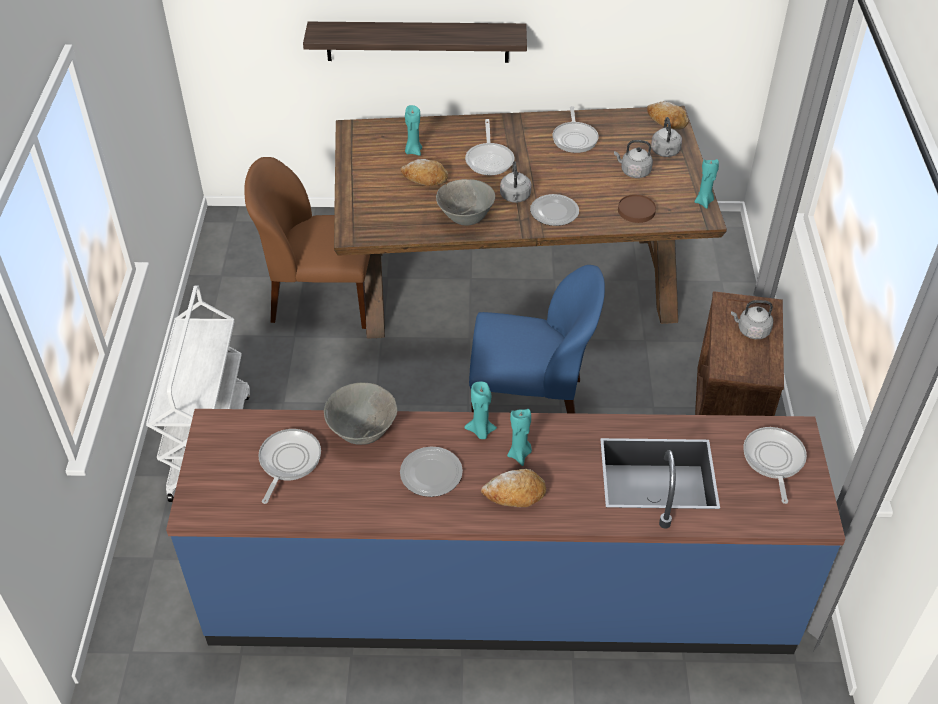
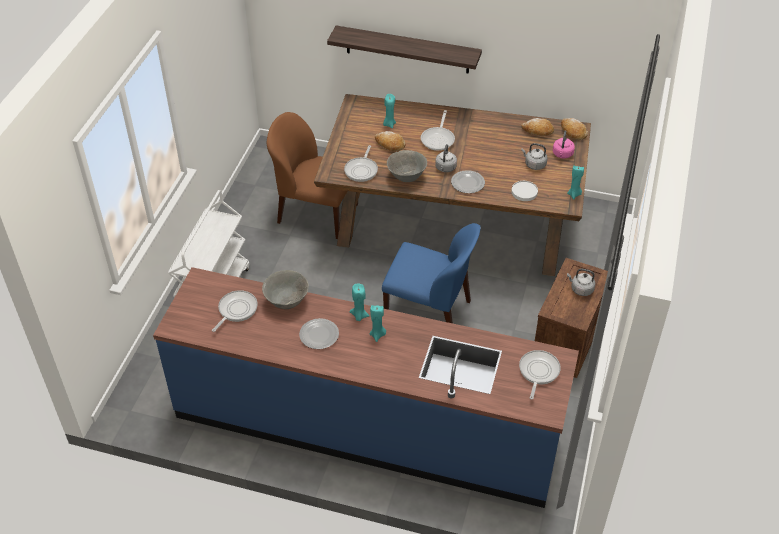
camera: 15 degrees right, 0 degrees up
(514, 494) = (365, 358): bread -> bread (537, 131)
(575, 138) = (503, 134): frying pan -> frying pan (361, 170)
(636, 210) = (524, 192): brown plate -> white plate
(665, 152) = (562, 154): grey kettle -> pink kettle

